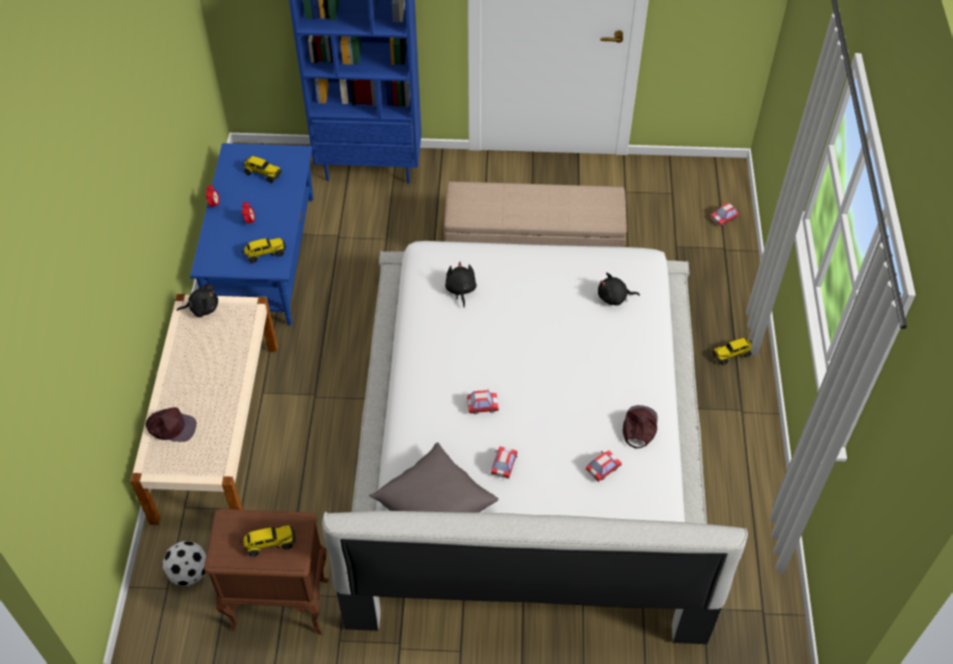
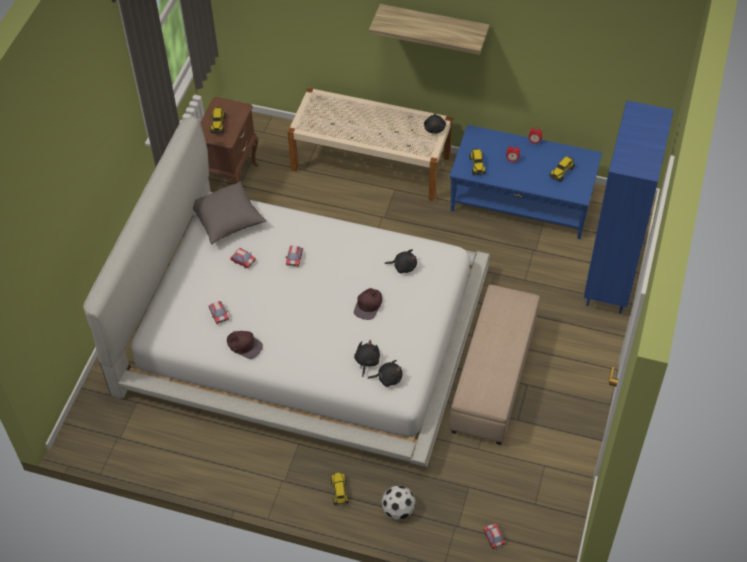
camera: 105 degrees right, 0 degrees up
(128, 212) = (433, 26): none -> shelf
(171, 427) = (340, 107): brown cap -> brown cap (368, 305)
(190, 573) = (269, 142): football -> football (398, 510)
(629, 274) = (388, 378): none -> black plush toy

